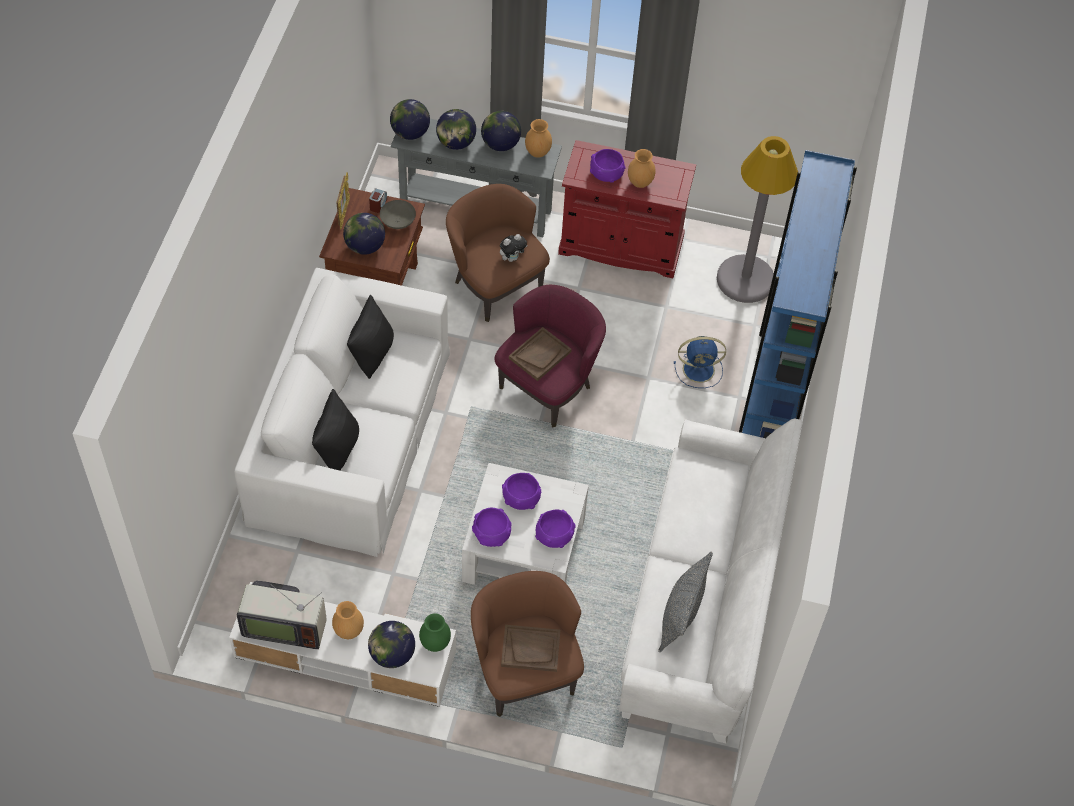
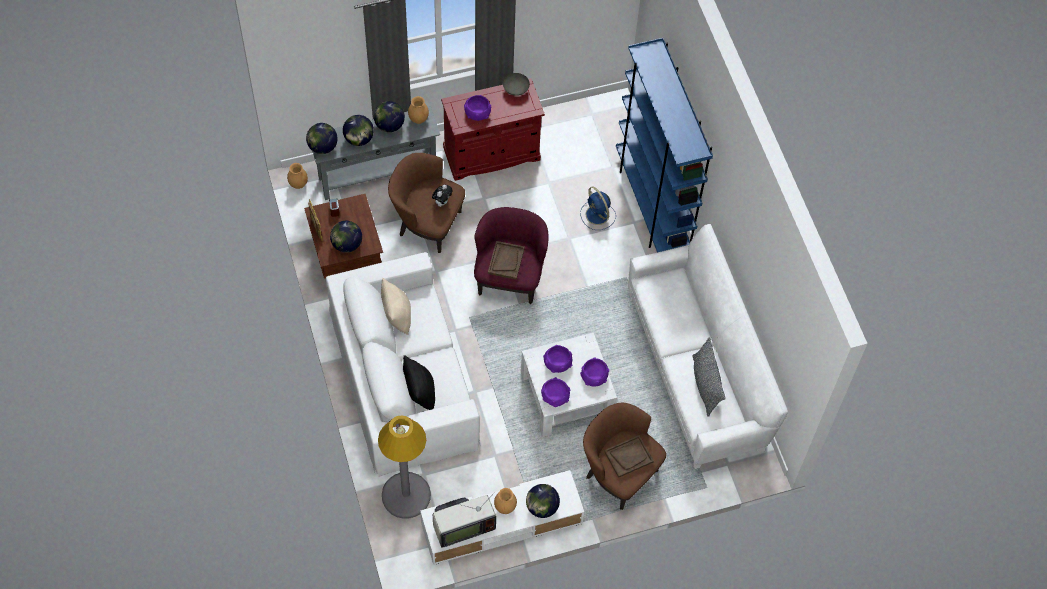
camera: 30 degrees left, 5 degrees up
(372, 353) = (397, 316): black pillow -> beige pillow
(397, 222) = (356, 216): grey bowl -> grey bowl (515, 89)
(435, 644) = (563, 486): green vase -> none
(639, 183) = (503, 109): brown vase -> brown vase (298, 184)
(700, 369) = (598, 215): blue fan -> blue fan turned 90 degrees clockwise
(745, 279) = (586, 137): grey floor lamp -> grey floor lamp (406, 495)

